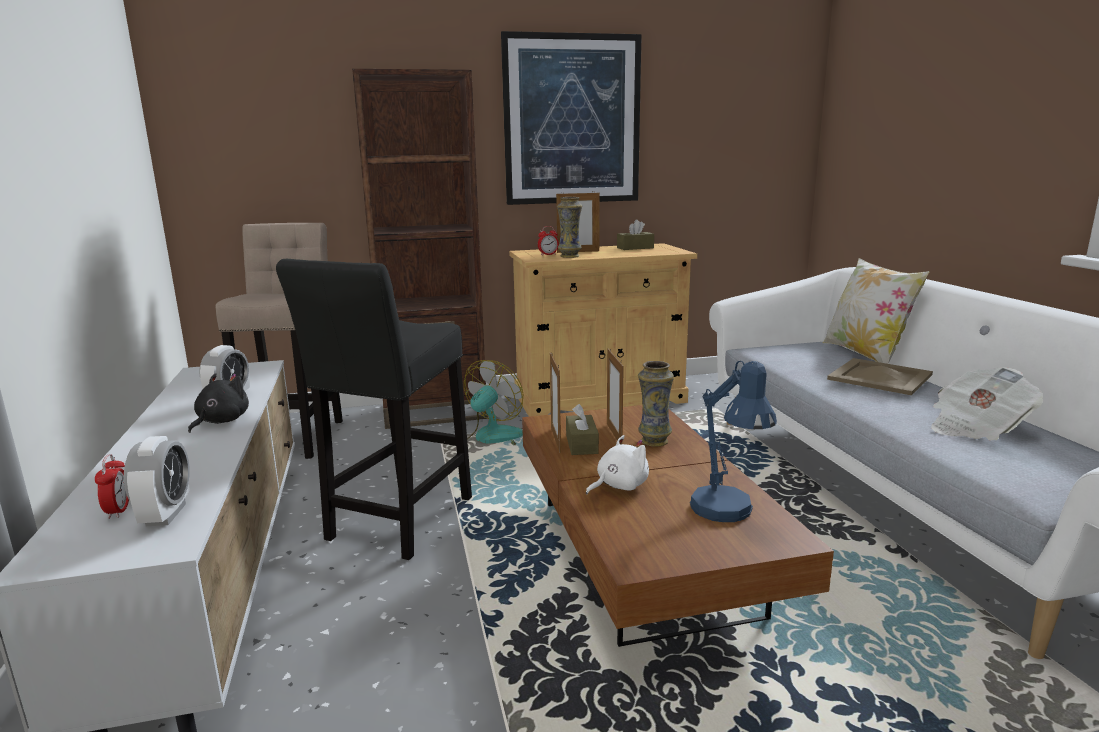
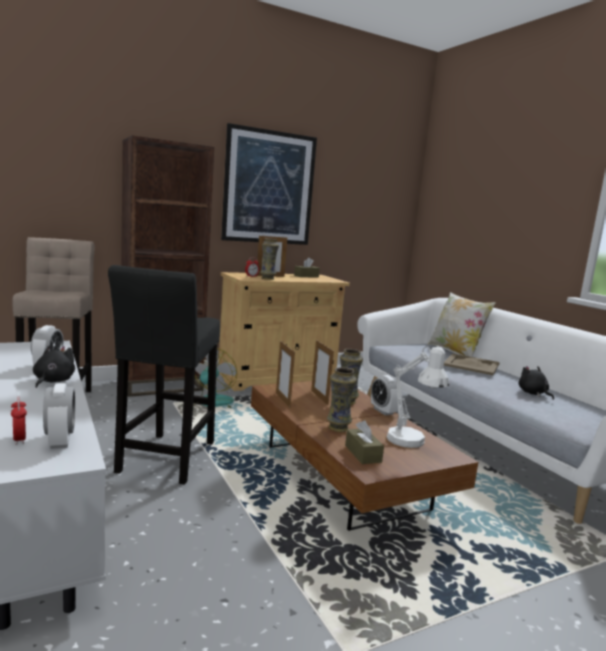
camera: 15 degrees left, 5 degrees down
(581, 444) = (301, 403): brown tissue box -> brown tissue box (363, 454)
(619, 486) = (338, 428): white plush toy -> vase
(706, 457) = (383, 411): none -> alarm clock
(727, 514) = (410, 443): blue table lamp -> white table lamp
(976, 427) = (533, 393): newspaper -> black plush toy

